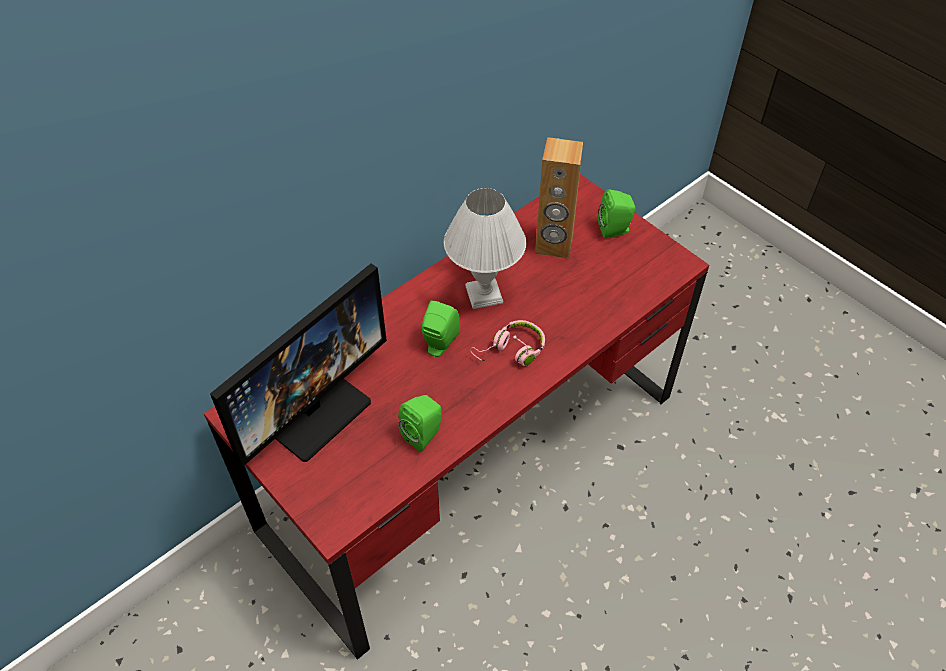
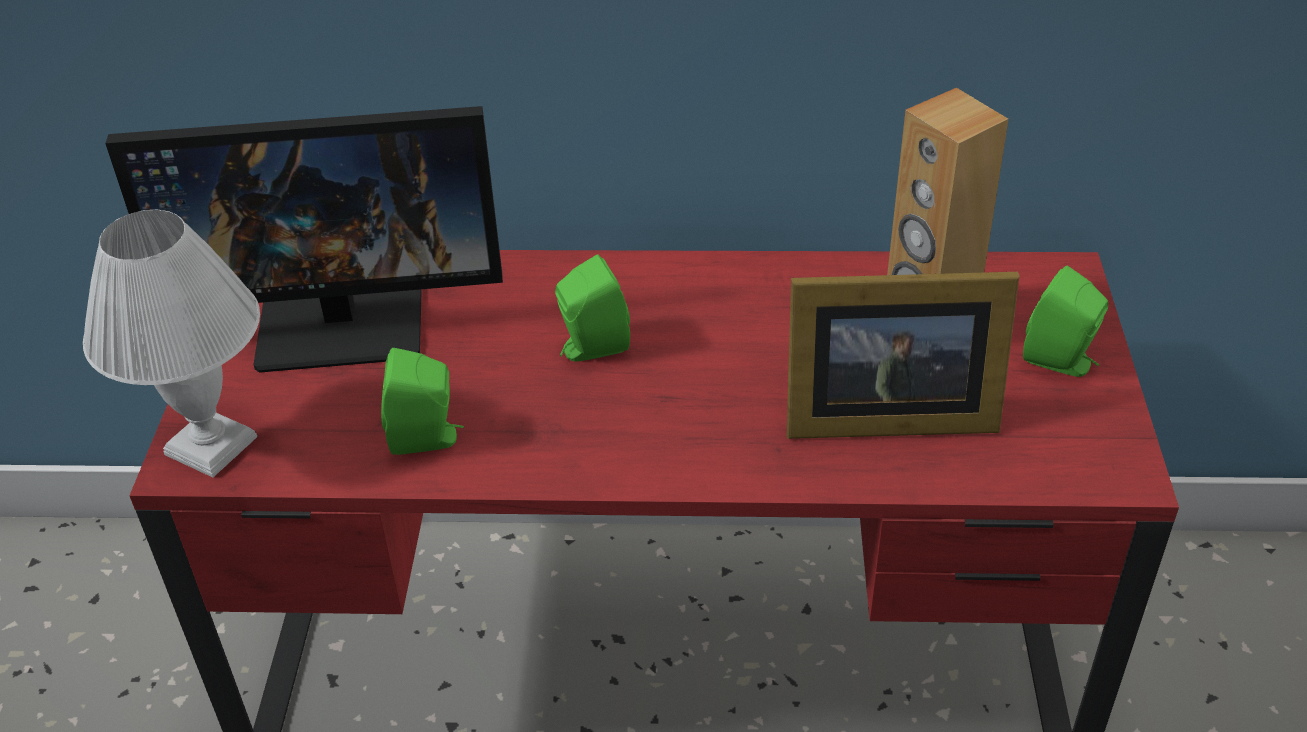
camera: 45 degrees right, 10 degrees down
(483, 294) = (735, 324): white table lamp -> white table lamp (211, 444)
(511, 351) = (679, 418): pink headphones -> none
(581, 296) = (881, 414): none -> picture frame

